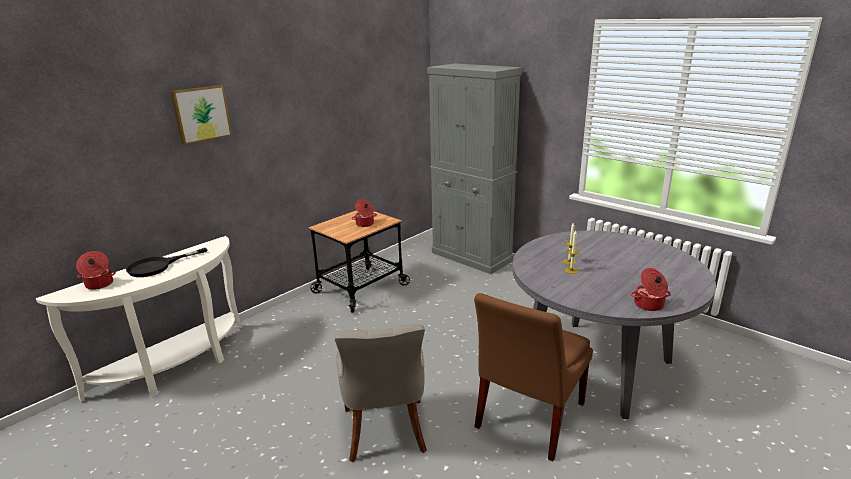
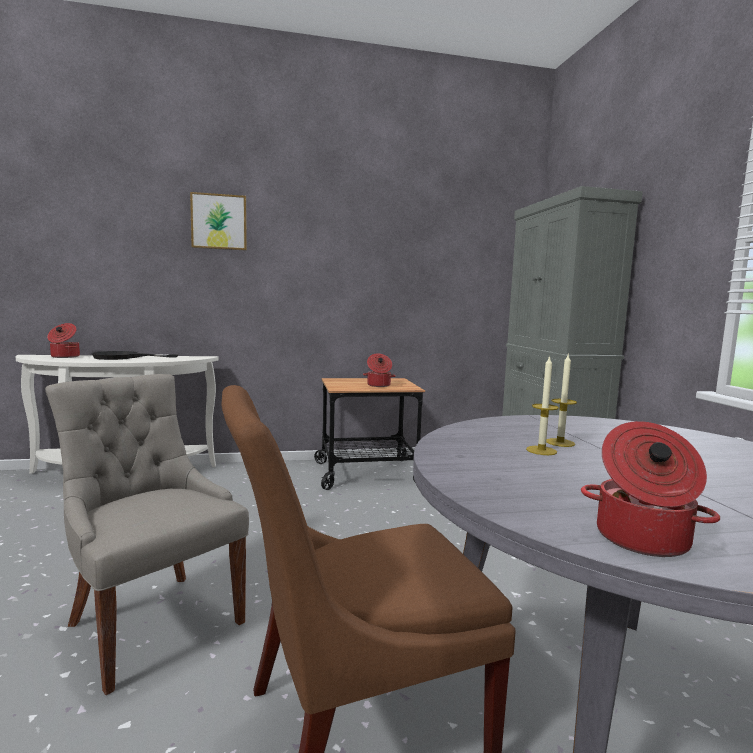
camera: 35 degrees right, 15 degrees down
(385, 431) = (152, 622): grey chair -> grey chair turned 105 degrees clockwise

